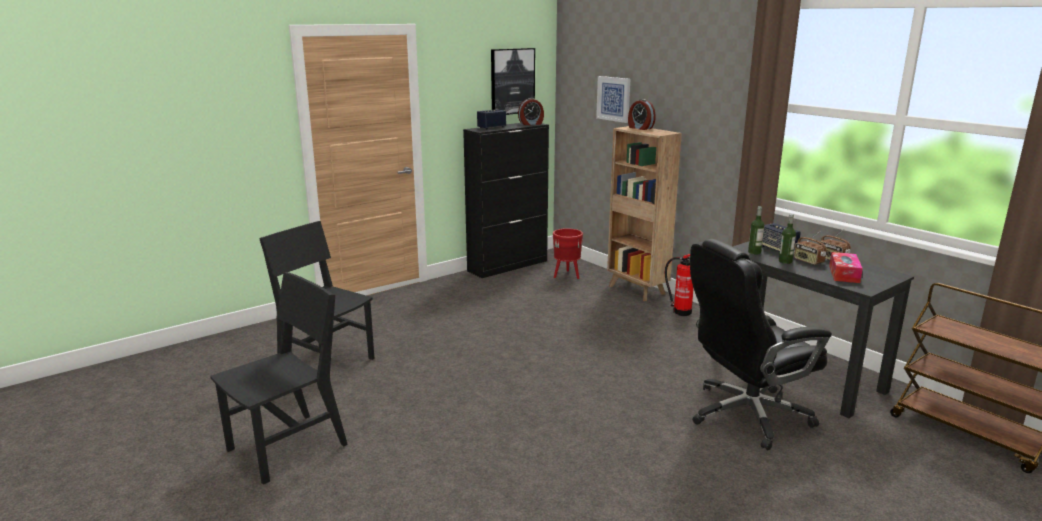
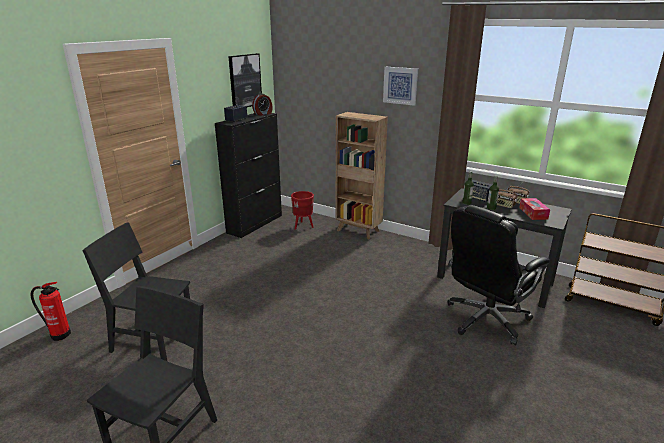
camera: 20 degrees left, 5 degrees up
(614, 99) = (327, 91): picture -> picture (400, 85)
(640, 128) = (355, 114): alarm clock -> none
(680, 311) = (396, 244): fire extinguisher -> fire extinguisher (59, 334)

